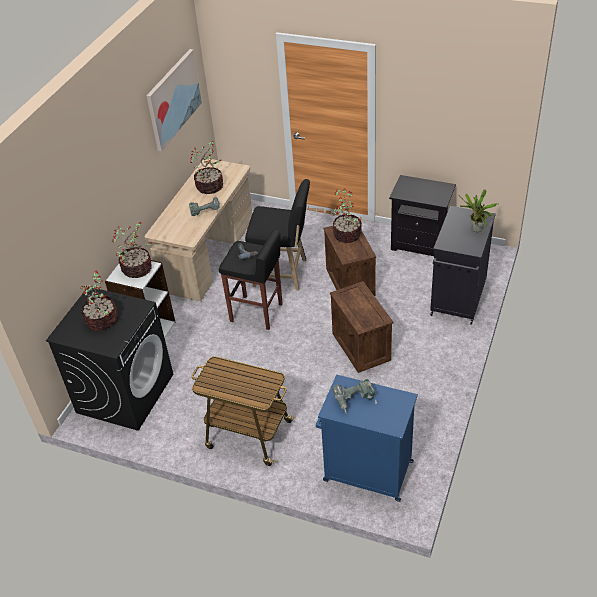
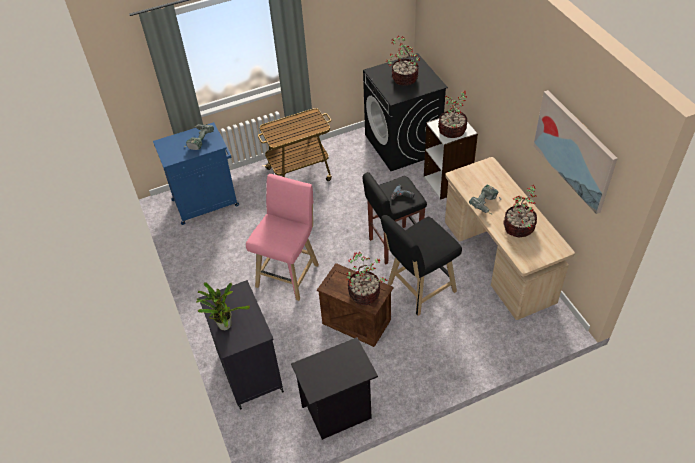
camera: 135 degrees right, 5 degrees up
(360, 346) = (289, 273): crate -> pink stool

